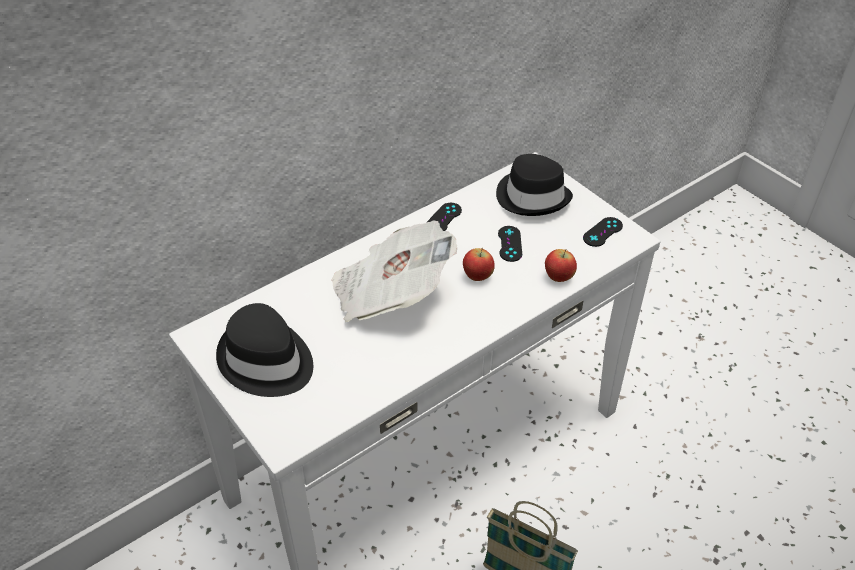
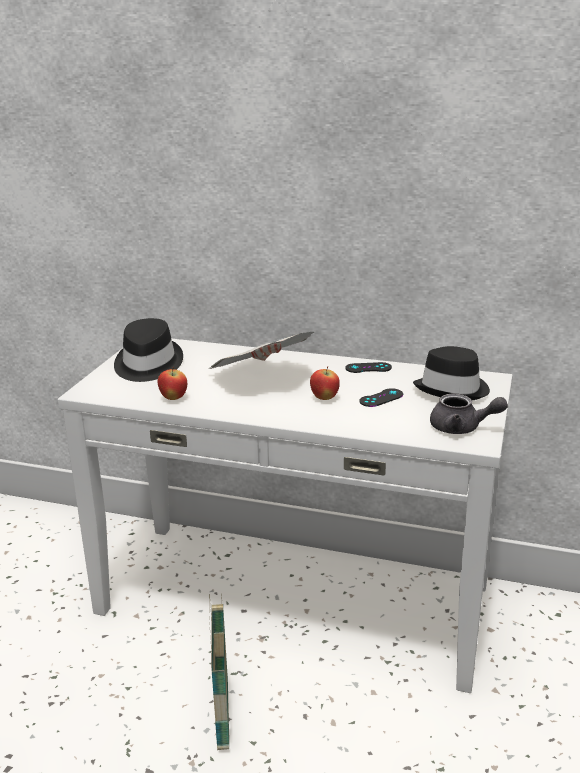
camera: 55 degrees right, 20 degrees down
(558, 277) = (373, 427): apple -> apple (173, 398)
(602, 232) = (462, 428): black game controller -> grey teapot

